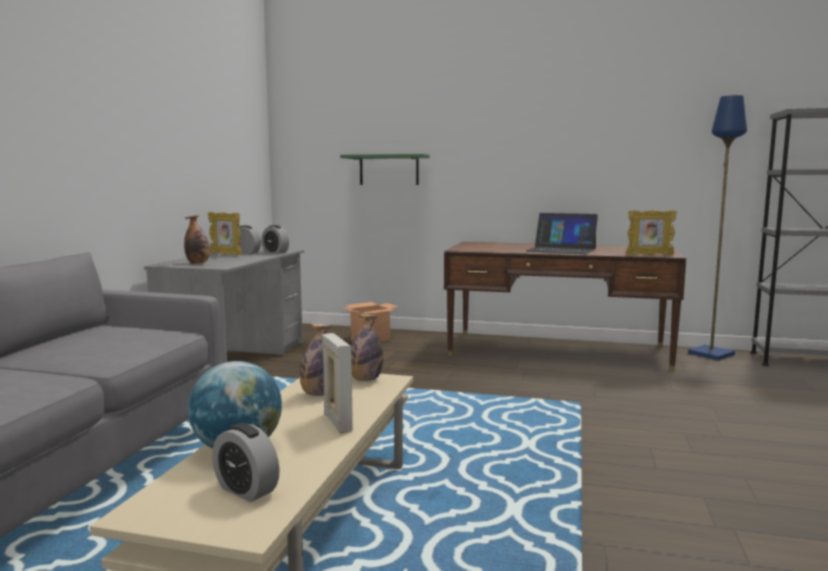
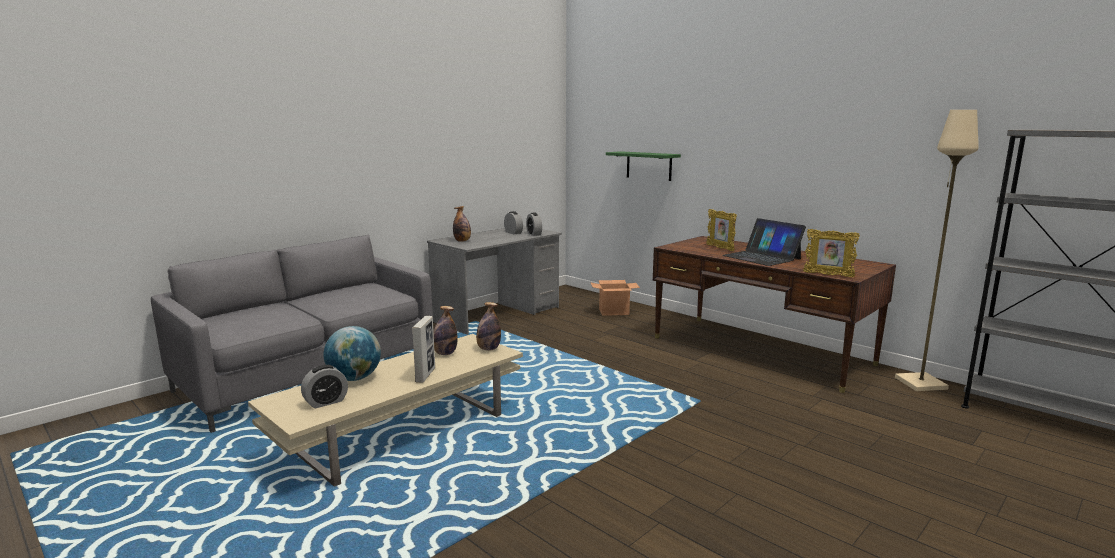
camera: 30 degrees right, 5 degrees up
(226, 254) = (496, 233): picture frame -> picture frame (720, 248)
(246, 490) = (326, 402): alarm clock -> alarm clock turned 105 degrees counterclockwise
(711, 354) = (920, 384): blue floor lamp -> beige floor lamp

